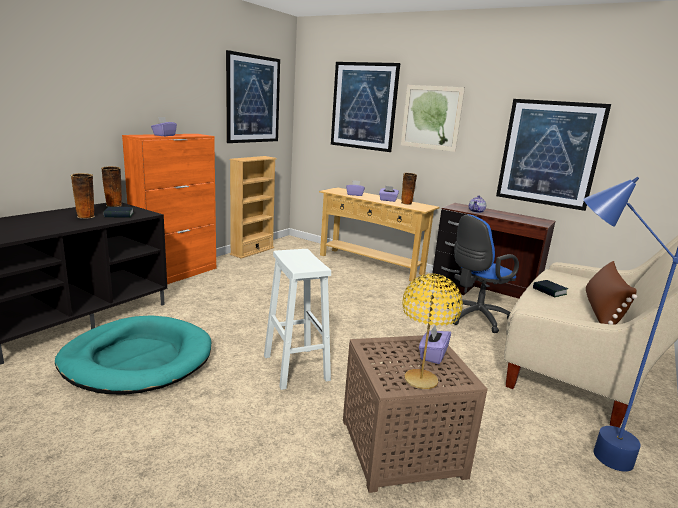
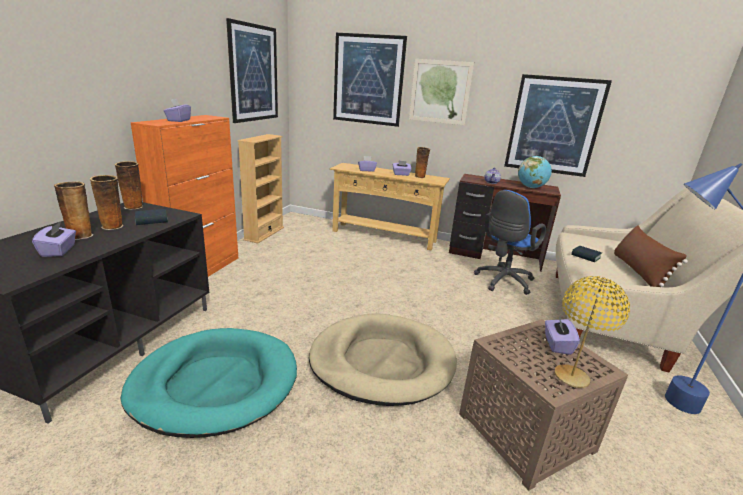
camera: 15 degrees left, 5 degrees up
(34, 227) = (59, 250): none -> purple tissue box
(57, 220) = (81, 235): none -> vase
(295, 367) = (381, 362): white stool -> beige dog bed
(519, 219) = (531, 187): none -> globe

